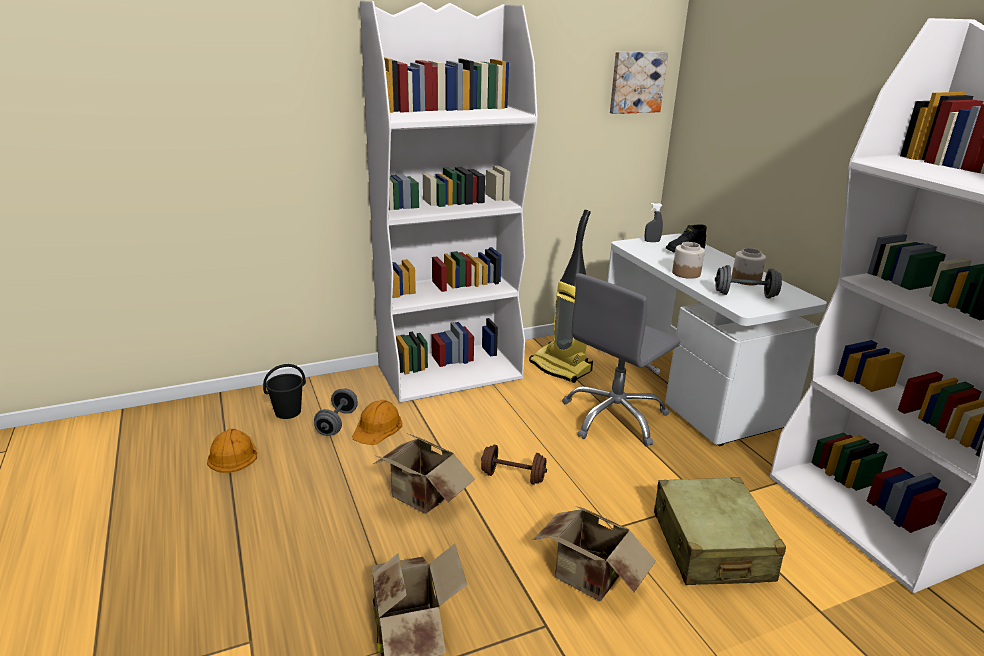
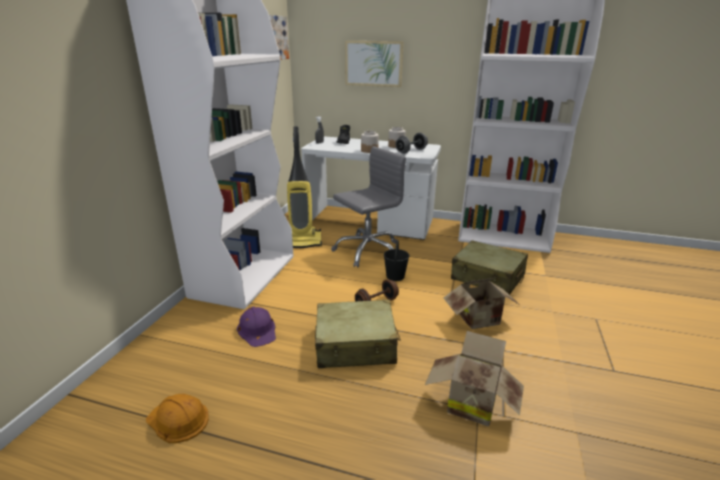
camera: 50 degrees left, 0 degrees up
(288, 412) = (170, 364): black bucket -> black bucket (395, 276)
(337, 423) = (224, 345): grey dumbbell -> none
(377, 427) = (257, 330): orange hard hat -> purple hard hat
(421, 498) = (356, 345): cardboard box -> beige suitcase
(615, 417) = (367, 251): grey office chair -> grey office chair turned 120 degrees counterclockwise
(765, 138) = (373, 63): none -> picture

